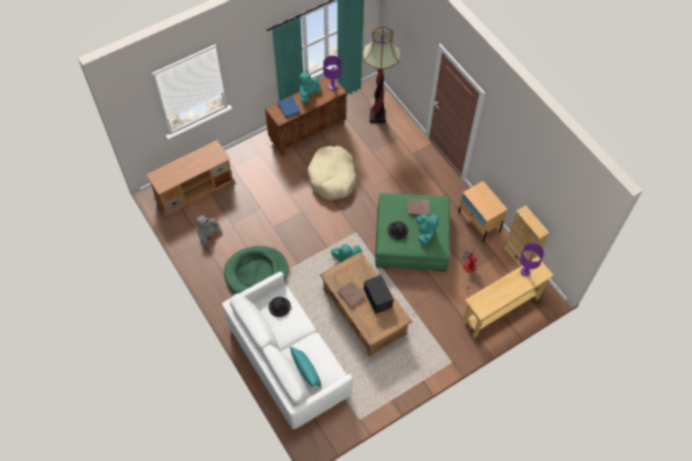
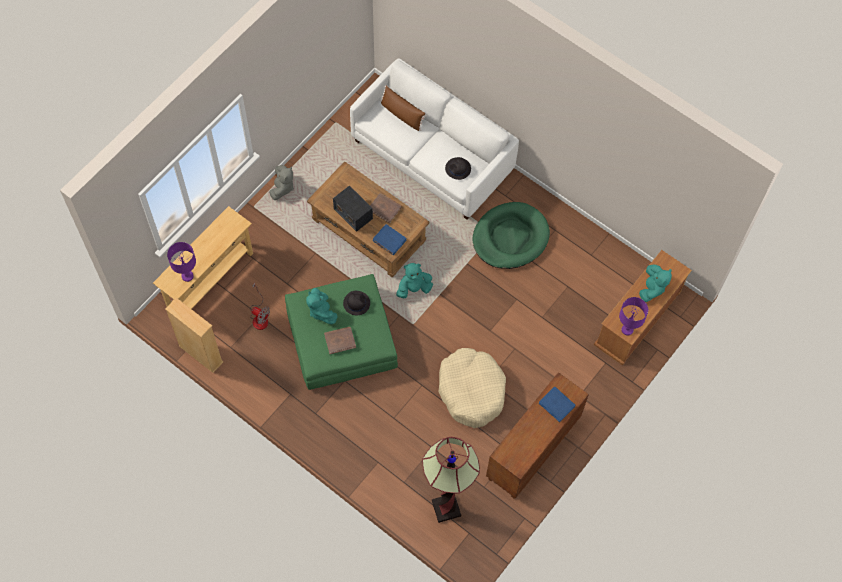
camera: 160 degrees right, 5 degrees up
(209, 235) = (588, 265): grey plush toy -> grey plush toy (282, 187)
(306, 371) = (402, 114): turquoise pillow -> brown pillow
(309, 95) = (539, 435): turquoise plush toy -> turquoise plush toy (652, 288)
(332, 87) = (512, 459): purple table lamp -> purple table lamp (627, 330)
(356, 268) = (389, 240): none -> blue book
(479, 222) = (261, 386): beige nightstand -> none

